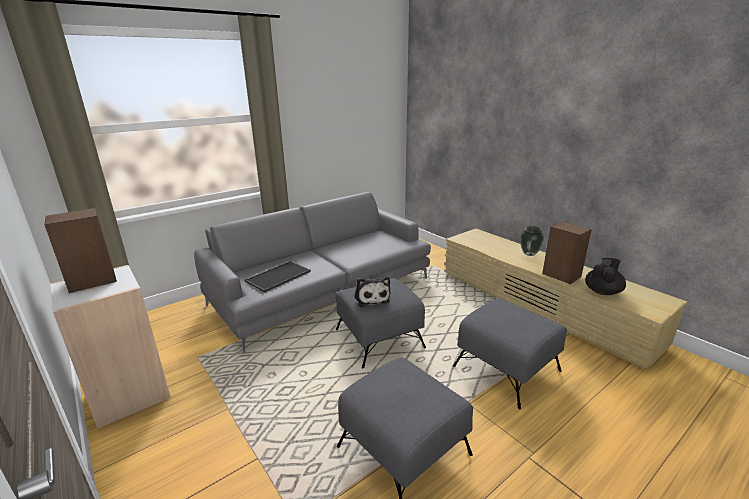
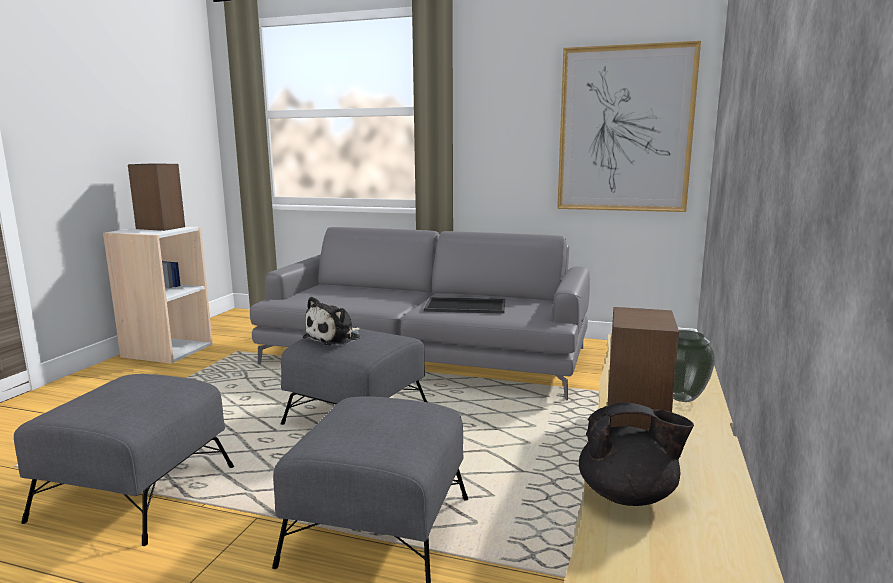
camera: 55 degrees right, 10 degrees down
(278, 277) = (337, 297): tray -> tray (464, 306)
(371, 122) = (624, 130): none -> picture

